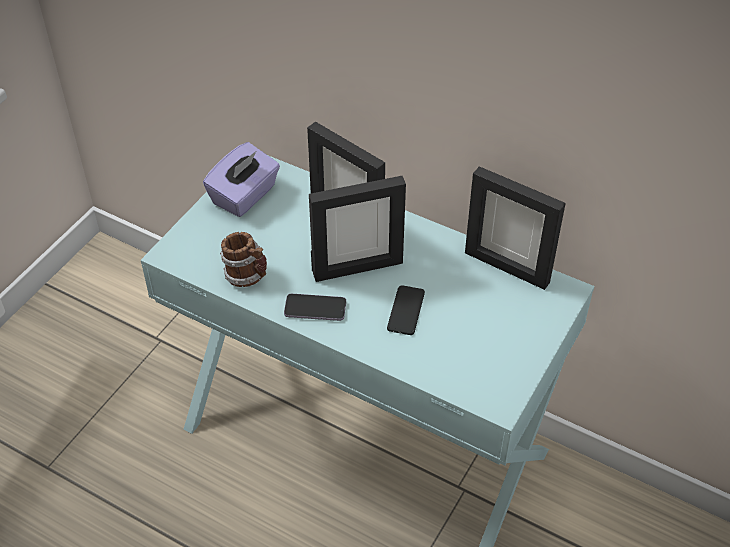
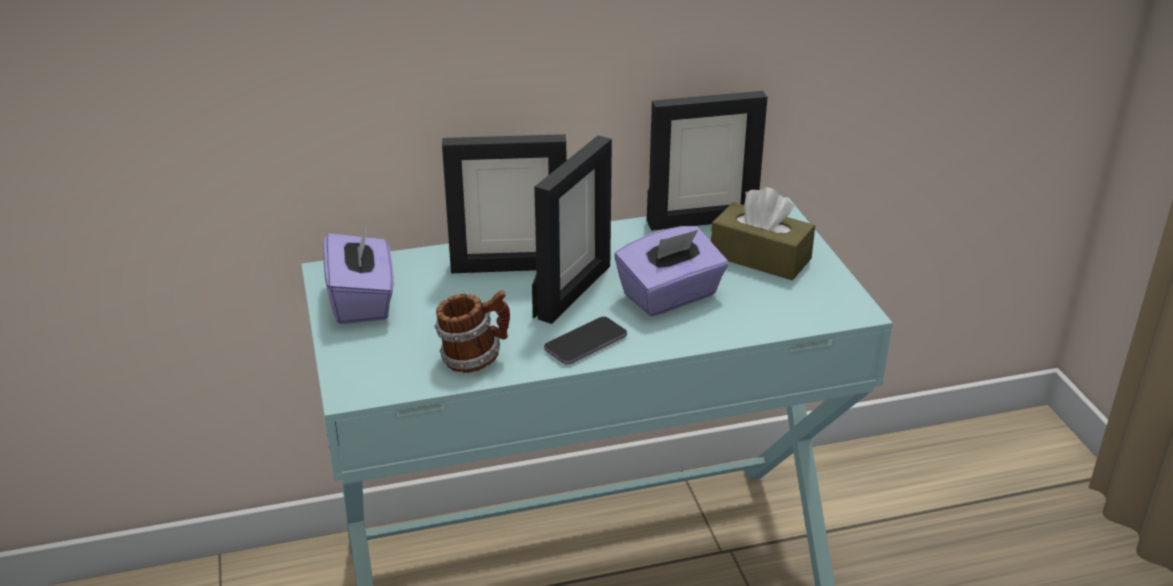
camera: 45 degrees left, 15 degrees down
(406, 310) = (670, 296): phone -> purple tissue box
(502, 321) = (760, 257): none -> brown tissue box

